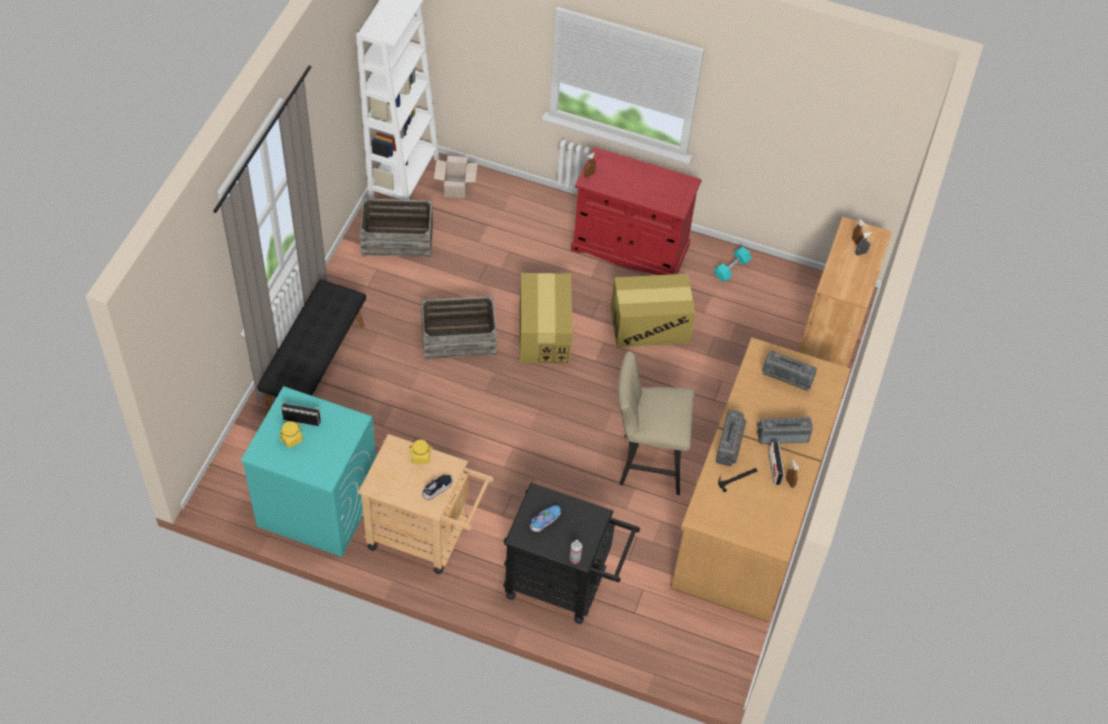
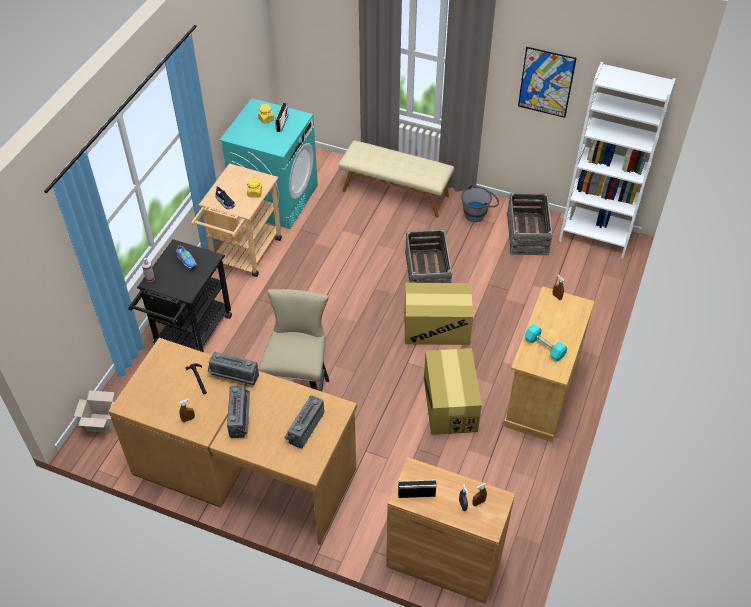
camera: 95 degrees right, 5 degrees down
(315, 367) = (395, 193): black bench -> beige bench
(331, 106) = (546, 82): none -> picture
(359, 284) = (478, 213): none -> grey bucket
(456, 188) = (590, 269): cardboard box -> cardboard box (101, 423)
(630, 248) = (541, 393): red cabinet -> beige cabinet
(731, 269) = (526, 477): turquoise dumbbell -> turquoise dumbbell (544, 347)
(774, 468) = (205, 408): radio -> radio (416, 494)

